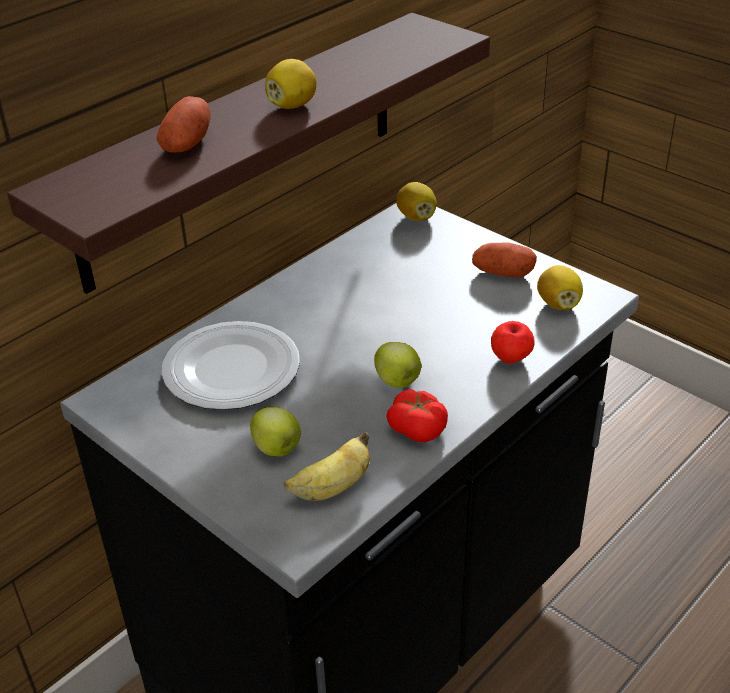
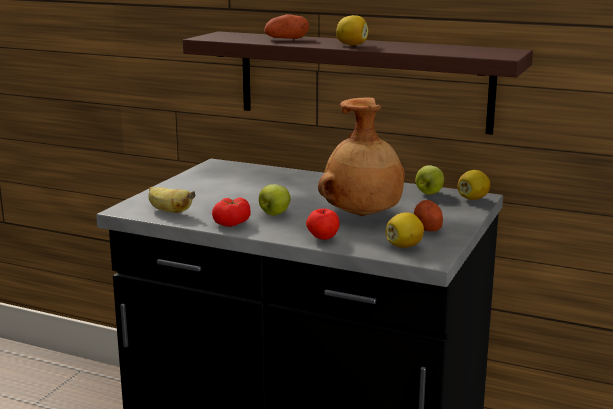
camera: 70 degrees right, 20 degrees down
(232, 368) = (259, 180): plate -> none
(278, 449) = (195, 197): apple -> apple (429, 193)
(441, 309) = (363, 216): none -> brown vase

